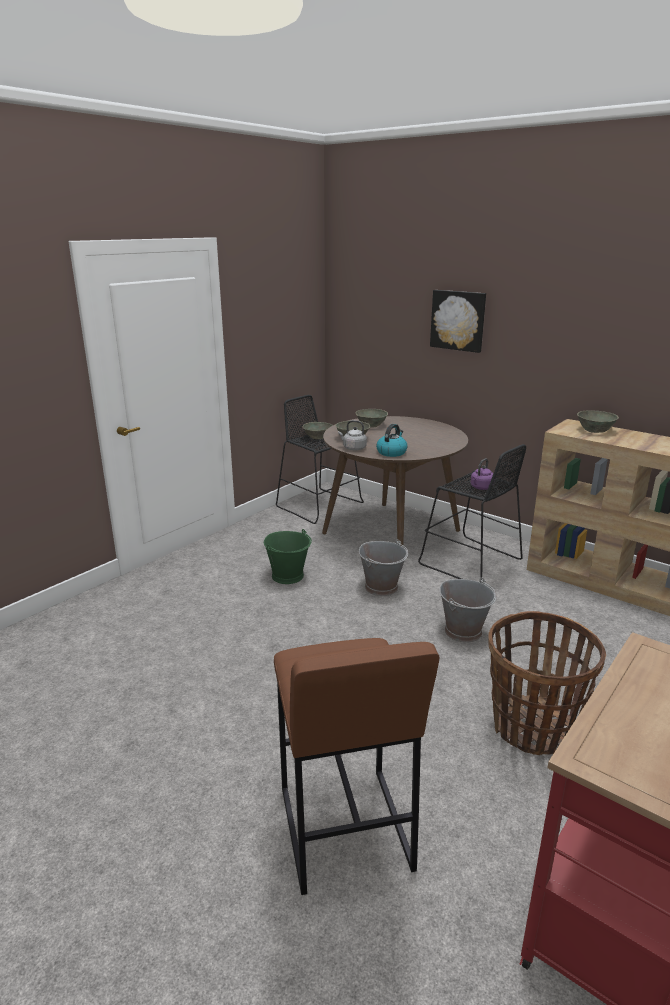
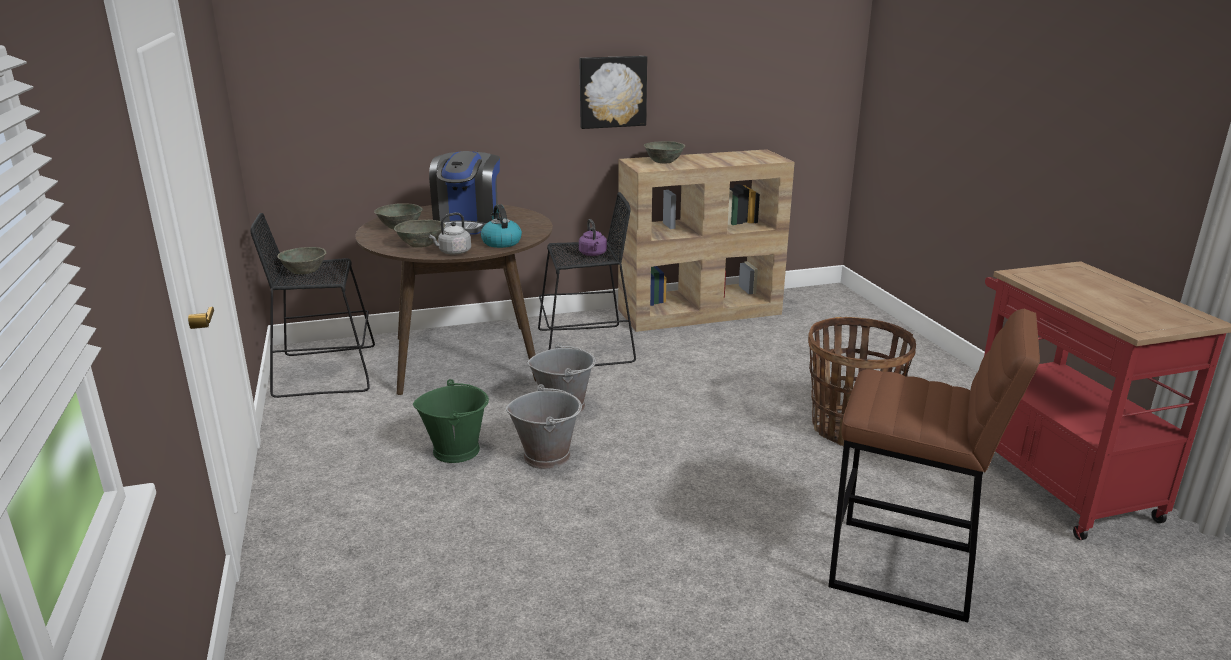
camera: 55 degrees left, 0 degrees up
(406, 436) = (468, 224): none -> coffee machine
(458, 320) = (465, 67): picture -> picture (612, 91)
(463, 631) = (692, 399): grey bucket -> grey bucket (547, 456)

